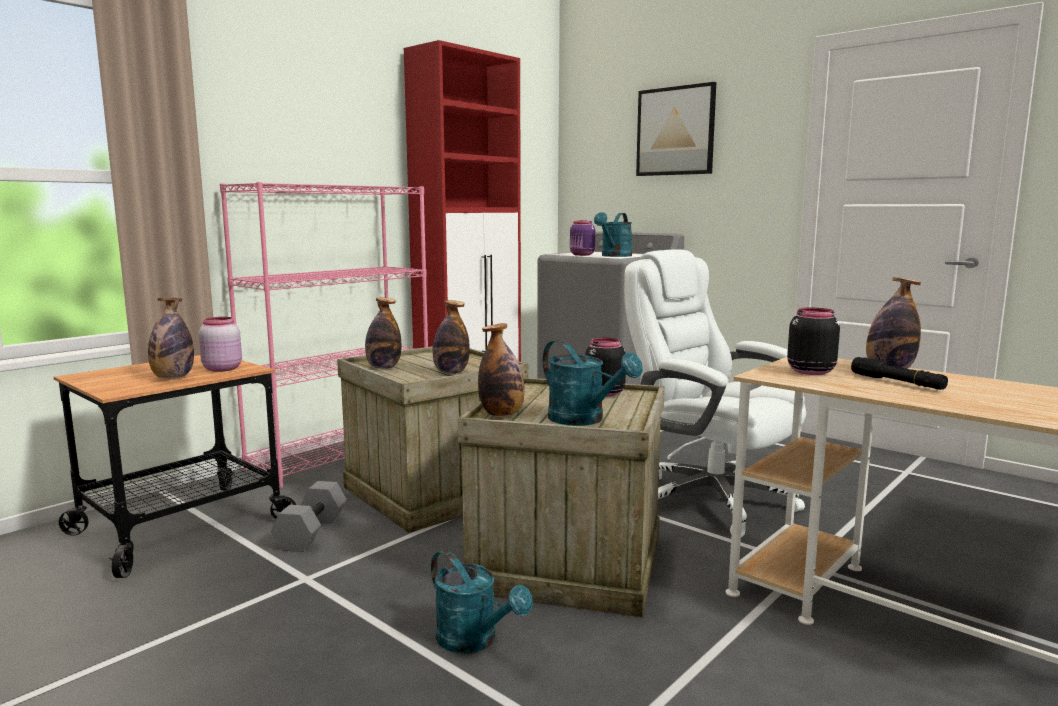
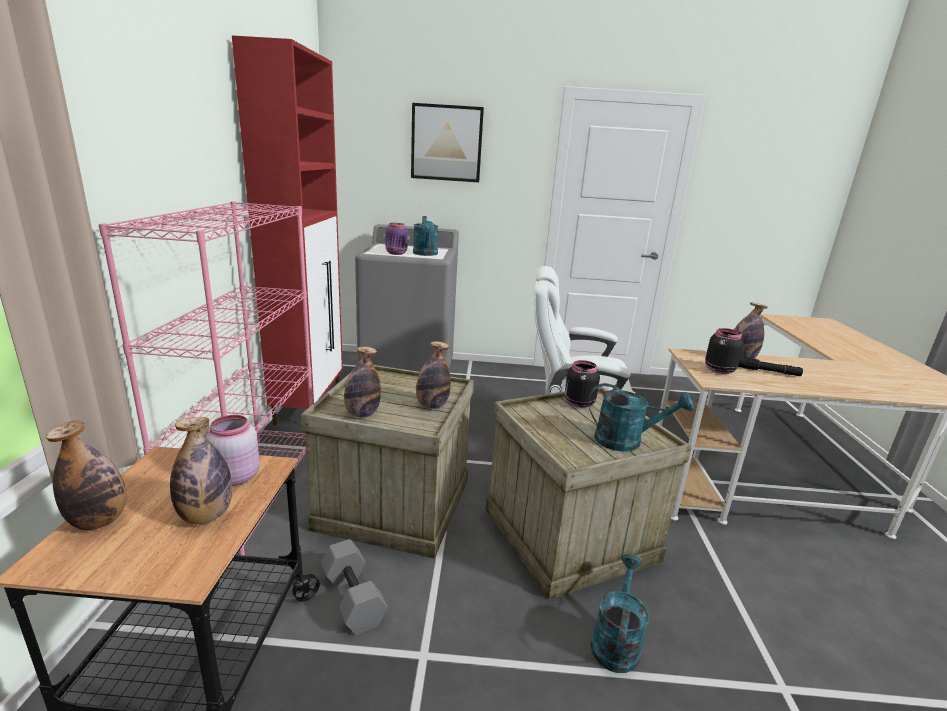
camera: 40 degrees left, 10 degrees up
(475, 641) = (615, 640): turquoise watering can -> turquoise watering can turned 75 degrees counterclockwise
(502, 414) = (571, 453): bottle -> bottle (99, 520)

